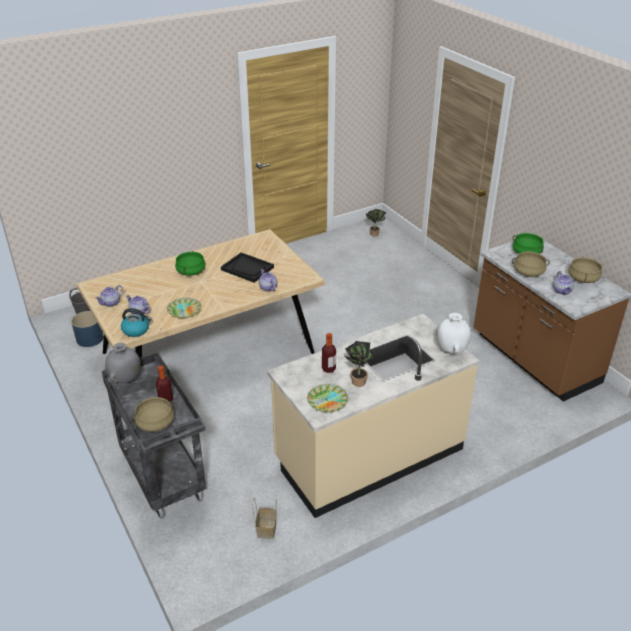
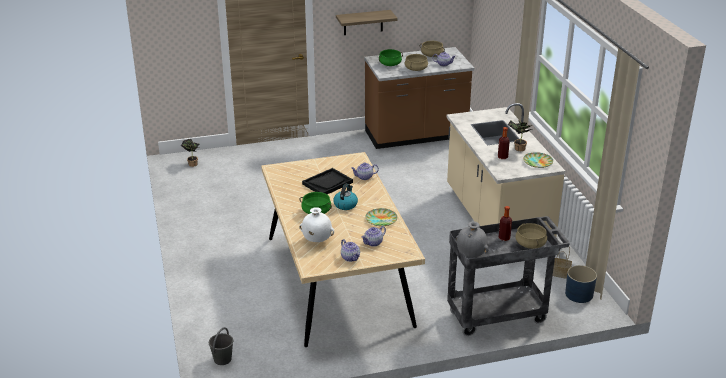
camera: 75 degrees left, 5 degrees down
(89, 339) = (275, 356): blue planter -> blue planter (579, 294)
(136, 330) = (402, 245): kettle -> kettle (345, 204)
(451, 350) = (493, 113): white vase -> white vase (316, 241)
(543, 192) = (363, 22): none -> shelf

